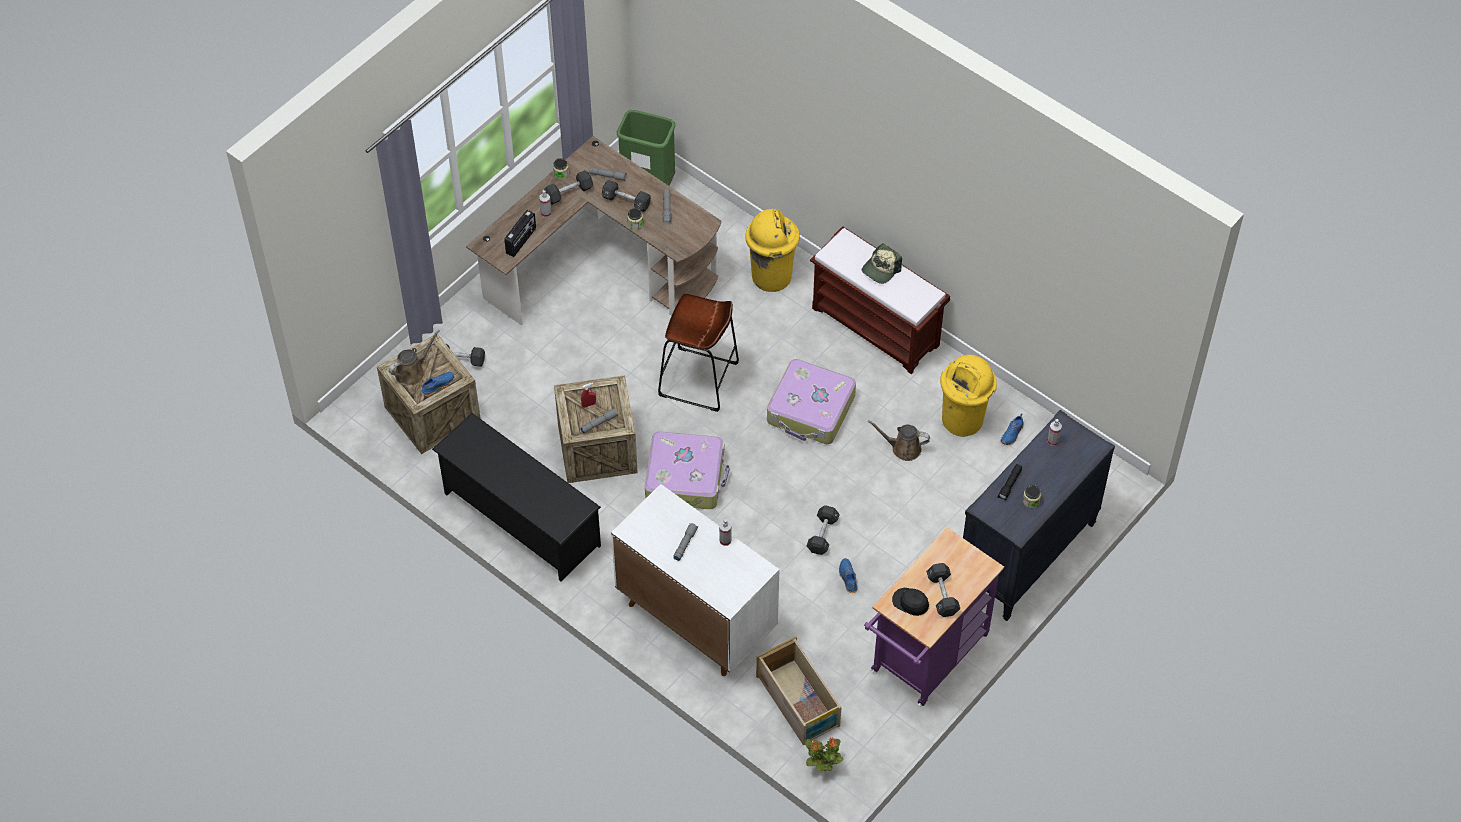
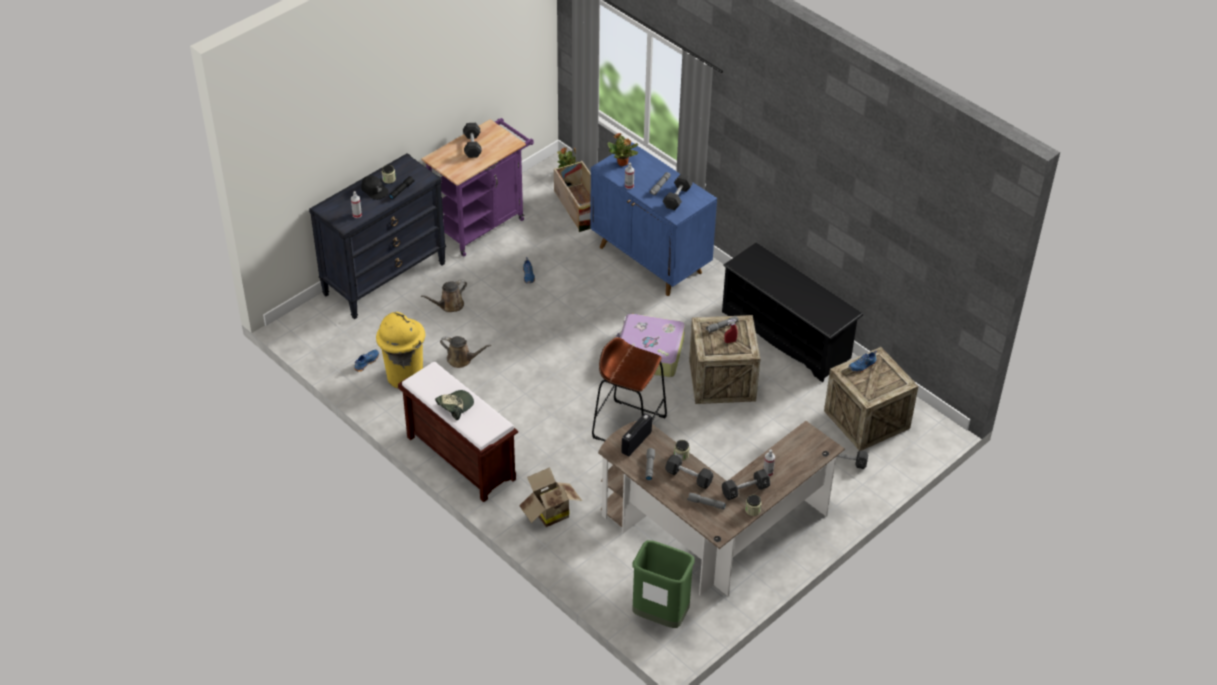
camera: 175 degrees left, 10 degrees down
(412, 372) = (885, 378): brown watering can -> brown watering can (449, 305)
(521, 241) = (791, 448): radio -> radio (636, 442)
(695, 618) = (651, 260): white cabinet -> blue cabinet
(738, 579) = (622, 163): none -> potted plant
(771, 275) = (548, 512): yellow trash can -> cardboard box
(811, 410) = (534, 394): suitcase -> none
(822, 535) = (542, 305): black dumbbell -> black dumbbell (677, 197)
(910, 603) = (497, 143): black cap -> black cap (374, 190)

